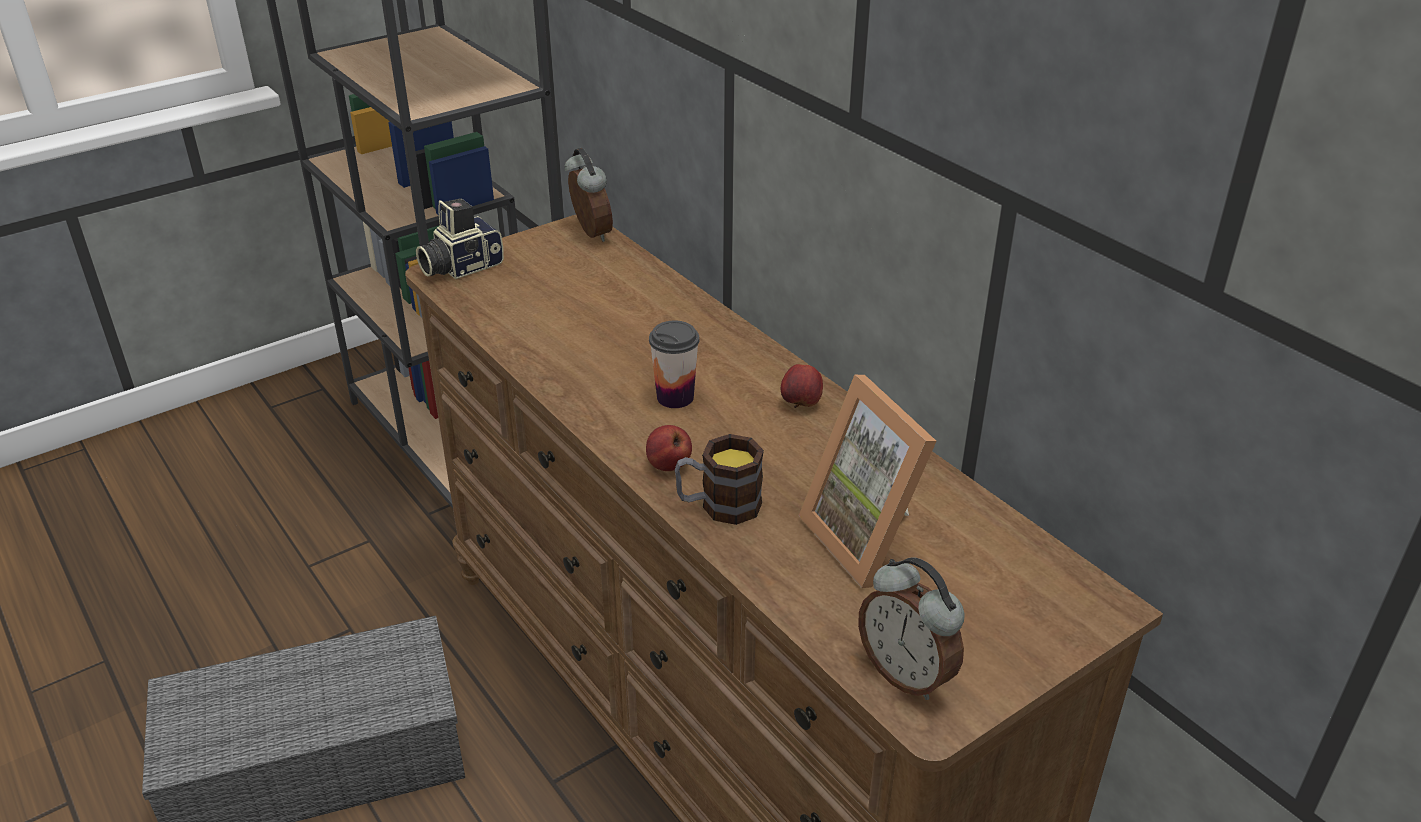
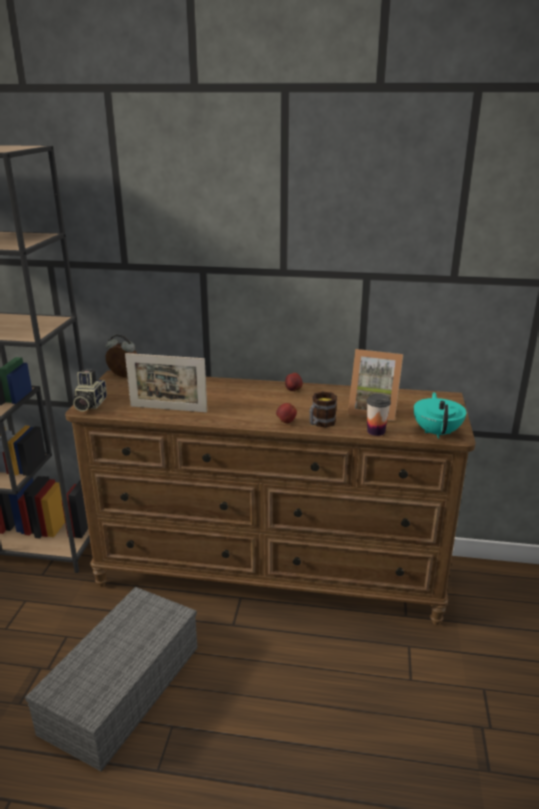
camera: 45 degrees left, 10 degrees down
(543, 333) = (168, 409): none -> picture frame
(675, 397) = (252, 405): cup -> cup (376, 431)
(907, 674) = (437, 432): alarm clock -> turquoise teapot

